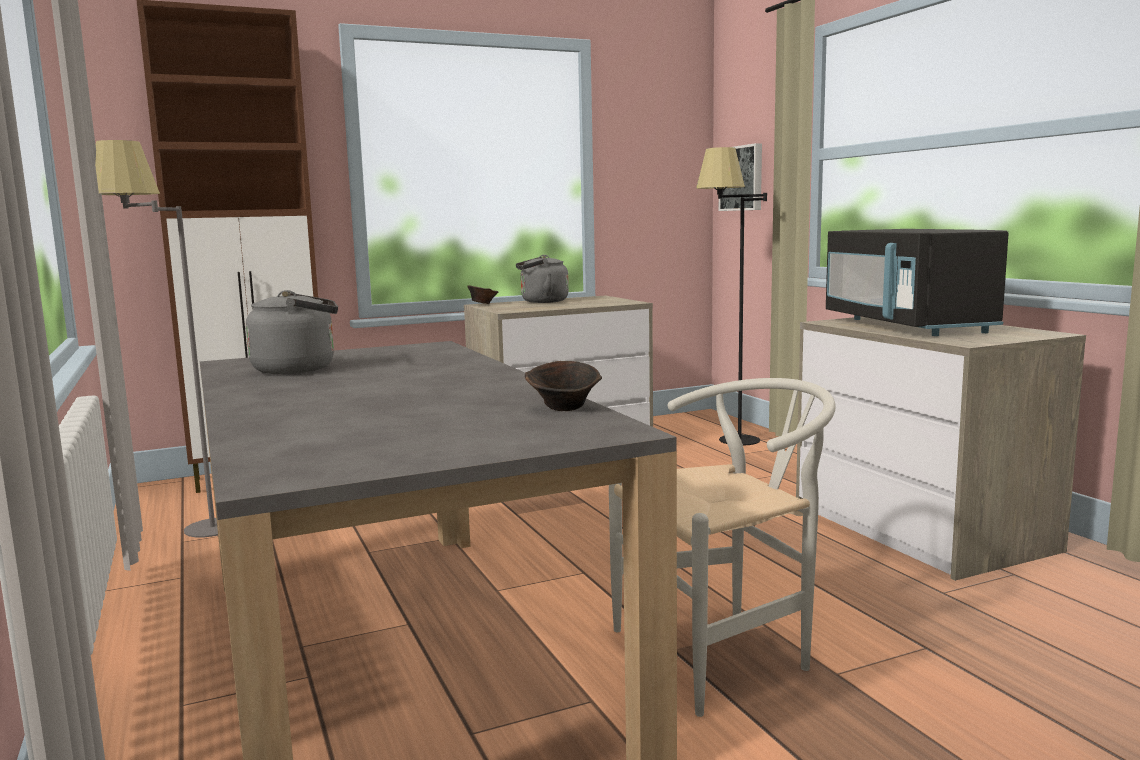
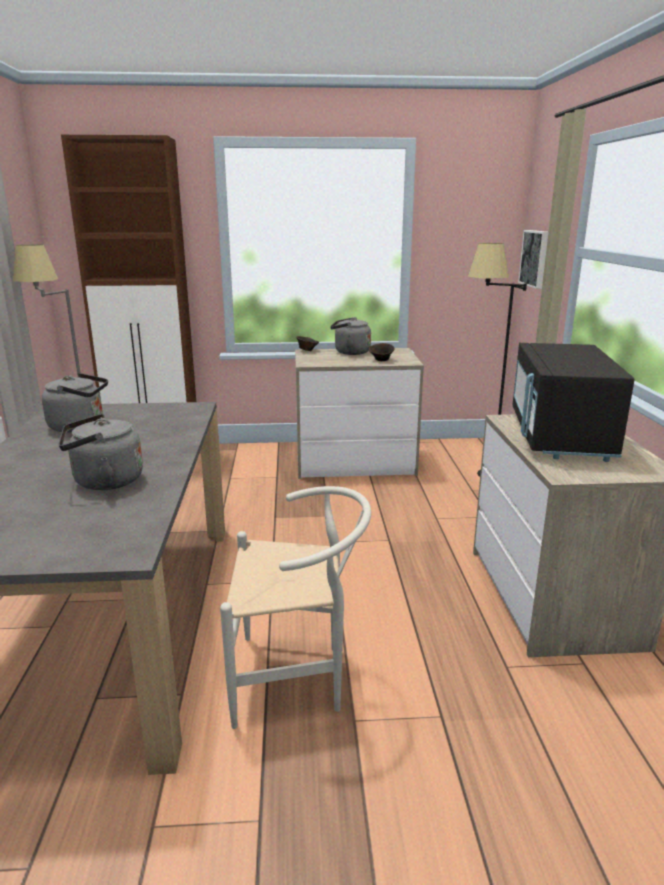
camera: 20 degrees right, 10 degrees up
(447, 397) = (104, 482): none -> grey kettle
(565, 408) = (144, 514): brown bowl -> brown bowl (381, 360)

